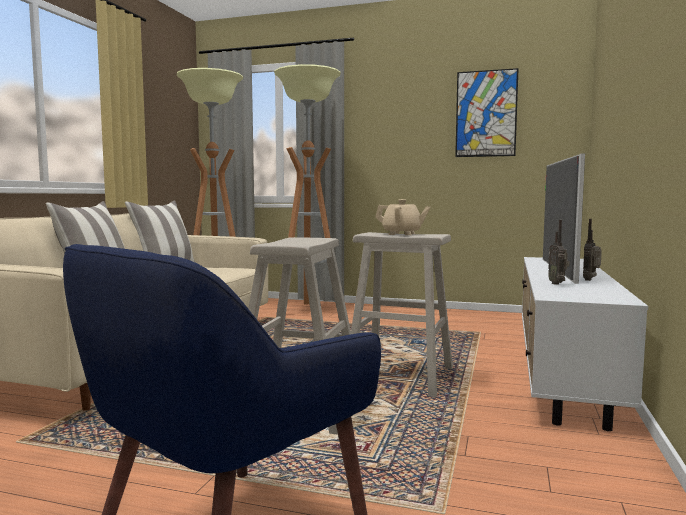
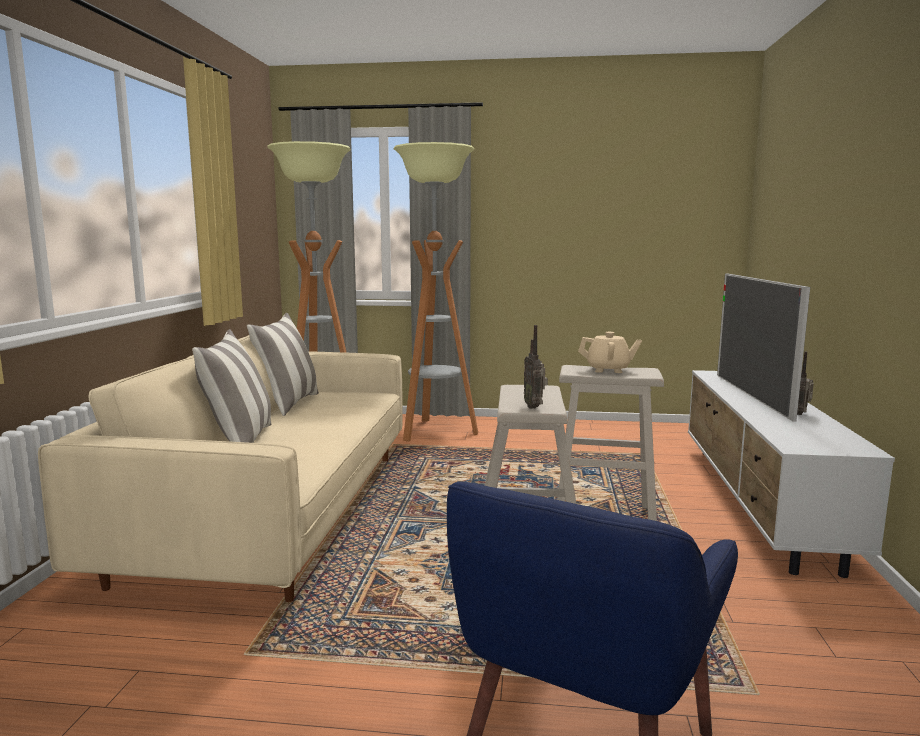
camera: 10 degrees left, 5 degrees up
(486, 114) = (636, 200): picture -> none
(557, 283) = (776, 422): radio -> radio (534, 407)

